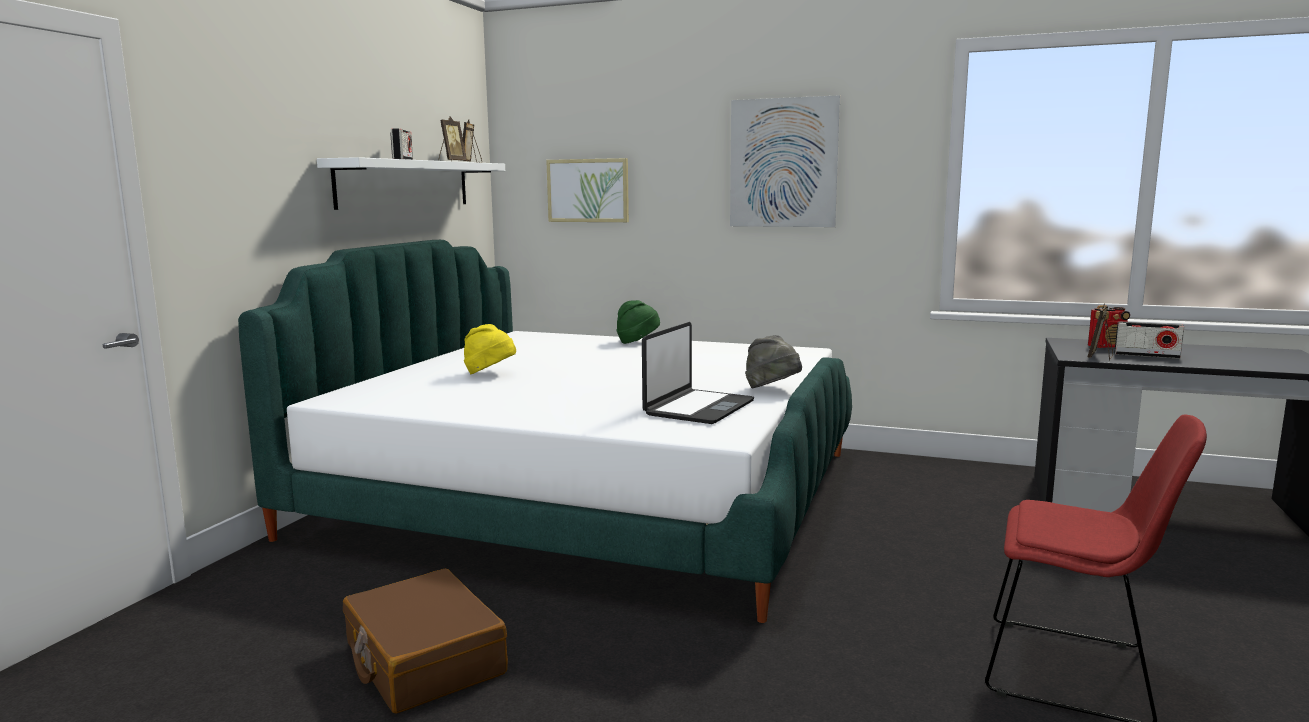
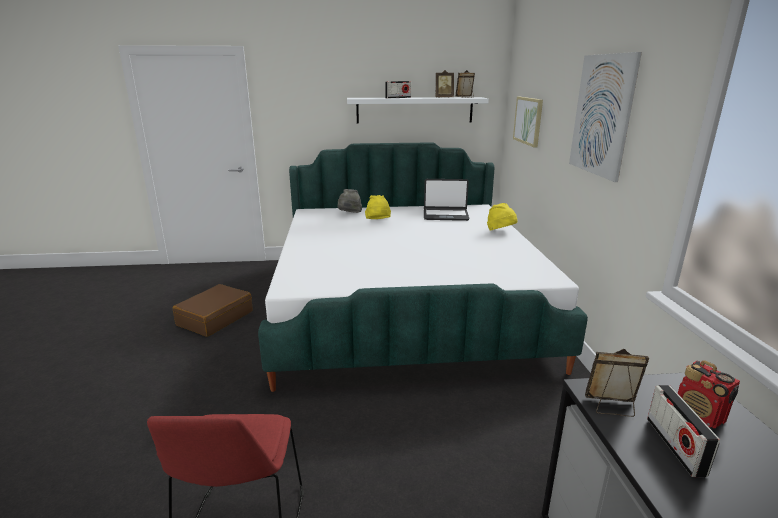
camera: 65 degrees right, 10 degrees up
(637, 342) = (500, 232): green hat -> yellow hat
(698, 408) = (346, 273): laptop -> laptop (445, 215)
(772, 390) = (407, 285): grey hat -> grey hat (349, 214)

